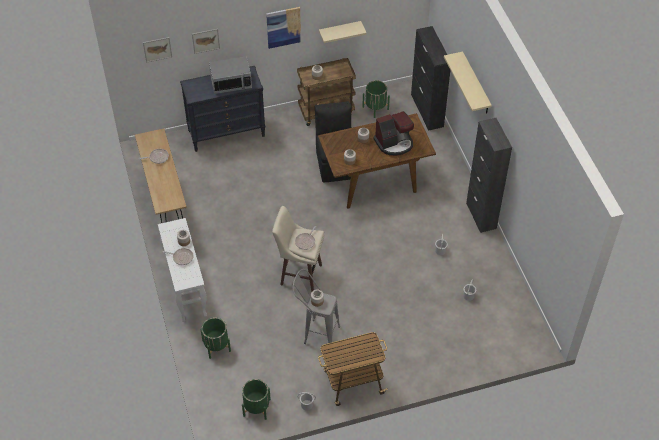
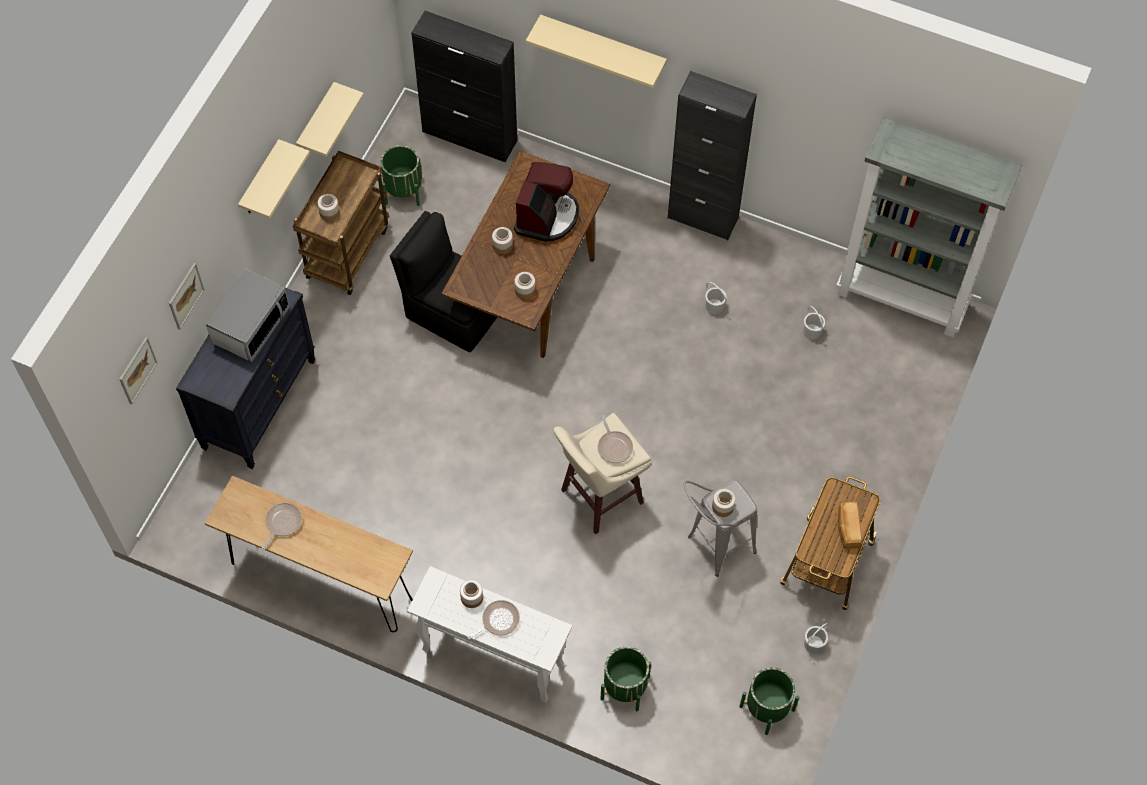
camera: 50 degrees left, 10 degrees up
(283, 27) = (260, 180): picture -> beige shelf
(355, 357) = (847, 529): none -> bread
(526, 320) = (902, 299): none -> grey bookcase

